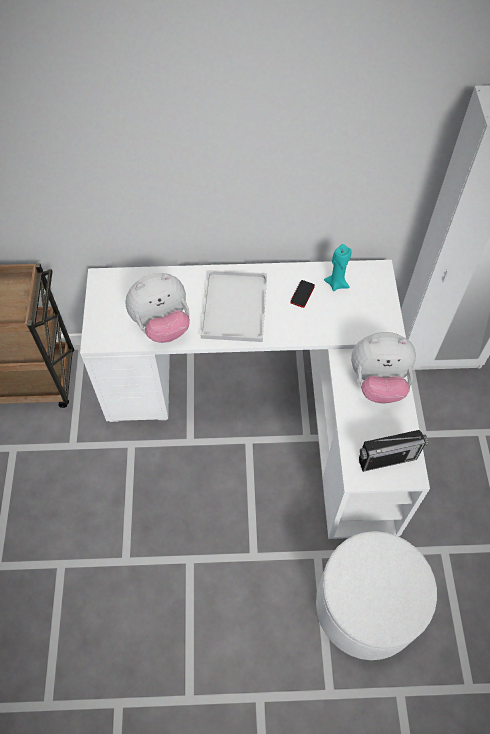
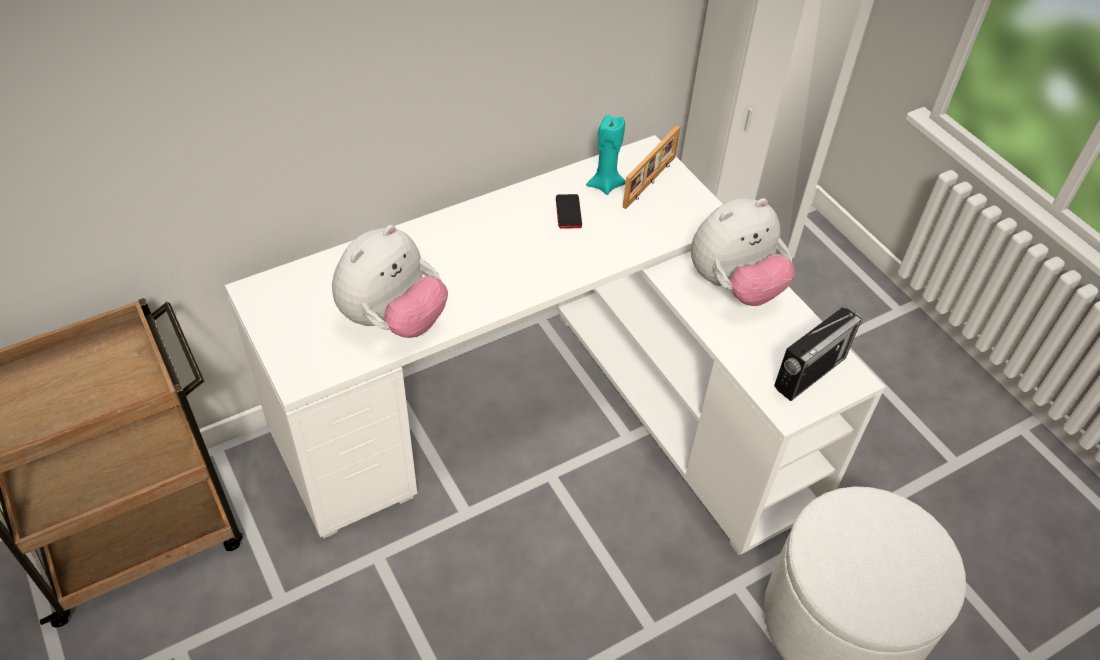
camera: 30 degrees left, 10 degrees down
(233, 305) = (482, 258): white tray -> none
(366, 292) = (650, 182): none -> picture frame

